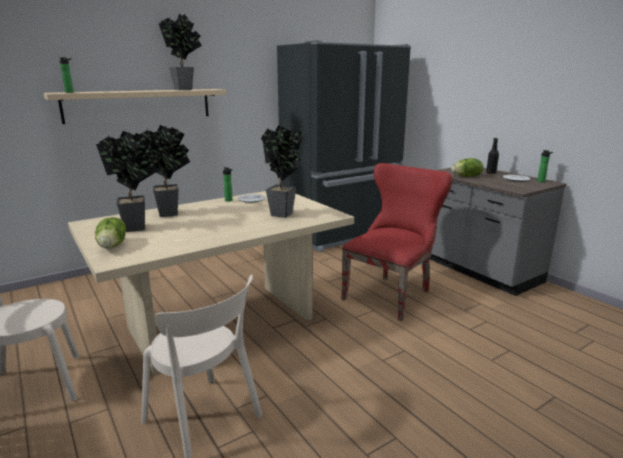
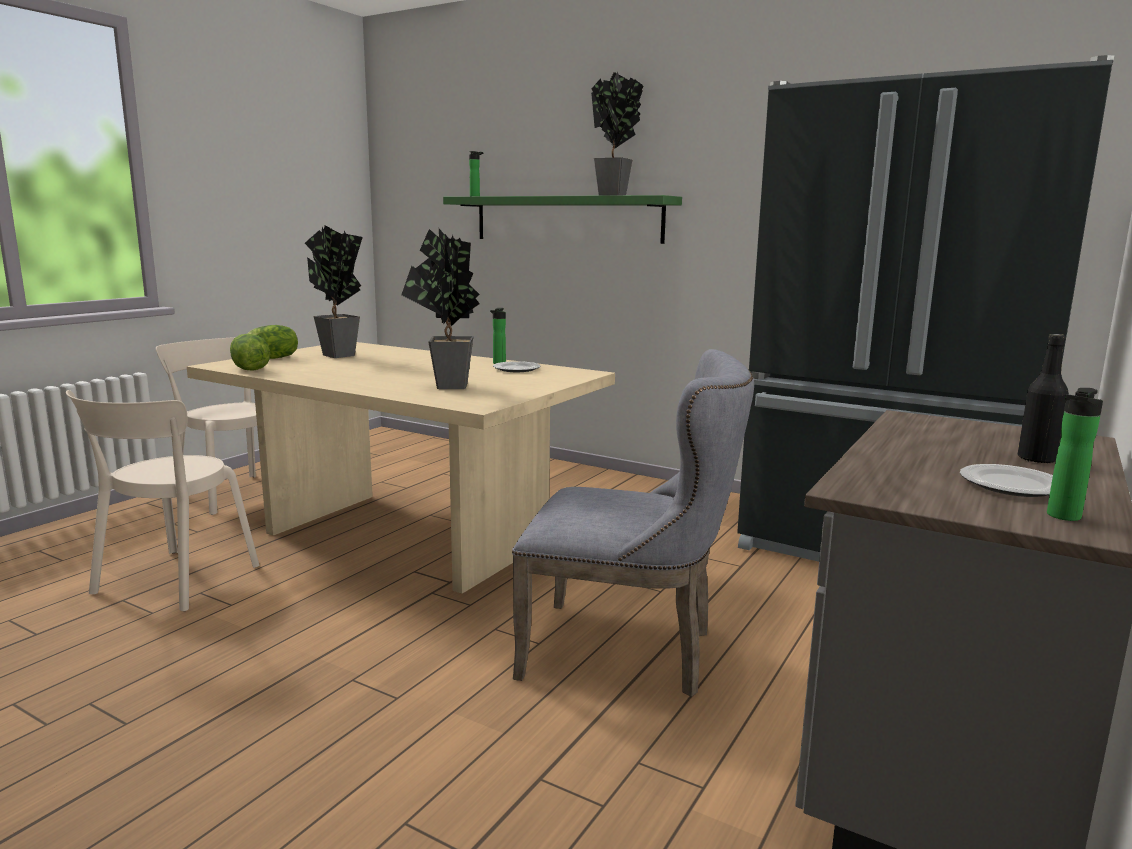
camera: 65 degrees right, 5 degrees down
(139, 105) = (566, 219): beige shelf -> green shelf
(172, 214) = (407, 356): potted plant -> none
(391, 294) = (631, 651): red chair -> grey chair
(467, 176) = (912, 439): lettuce -> lettuce (249, 369)

